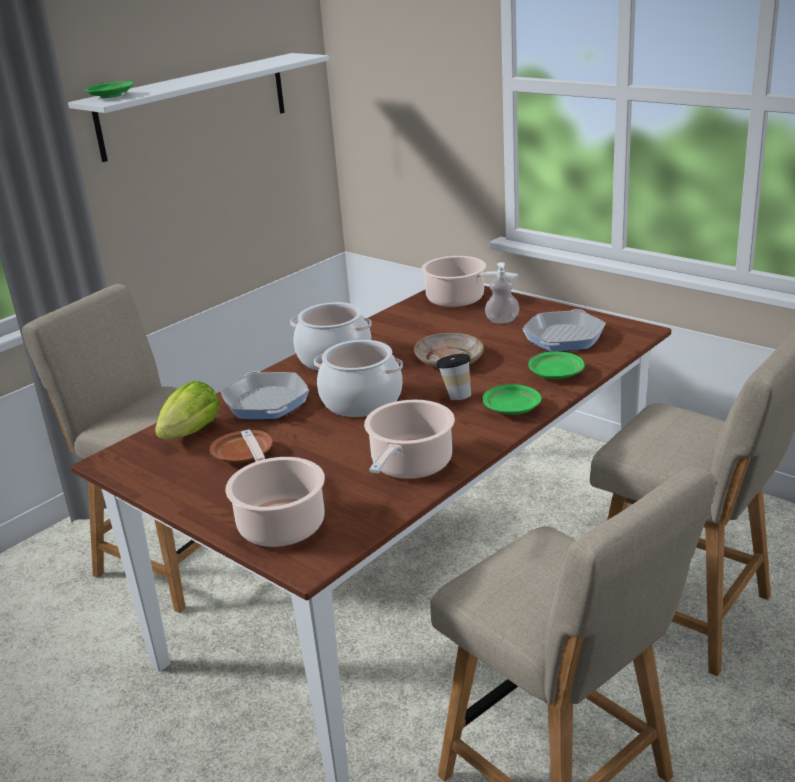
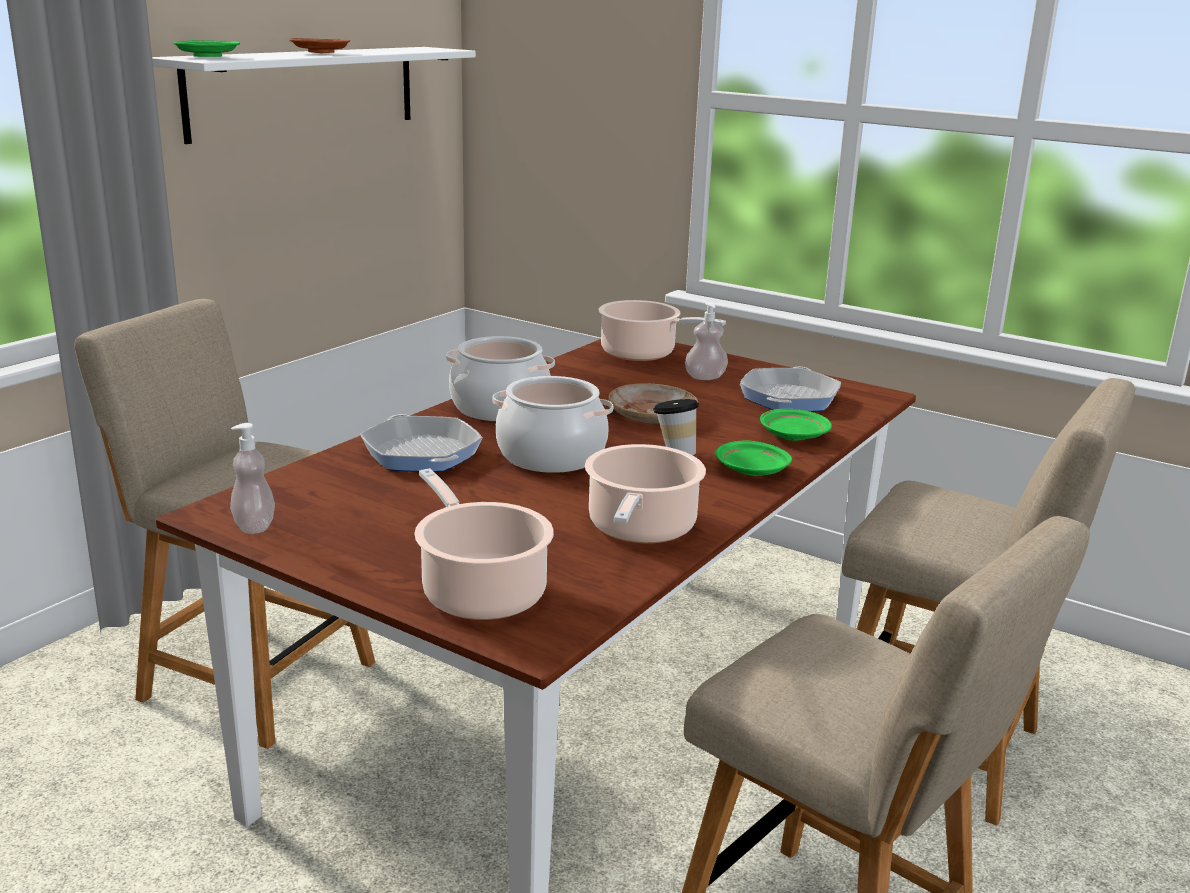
camera: 10 degrees left, 5 degrees down
(135, 471) = (254, 526): none -> soap dispenser
(192, 433) = (326, 484): lettuce -> none
(244, 456) = (407, 512): brown plate -> brown plate (321, 53)

